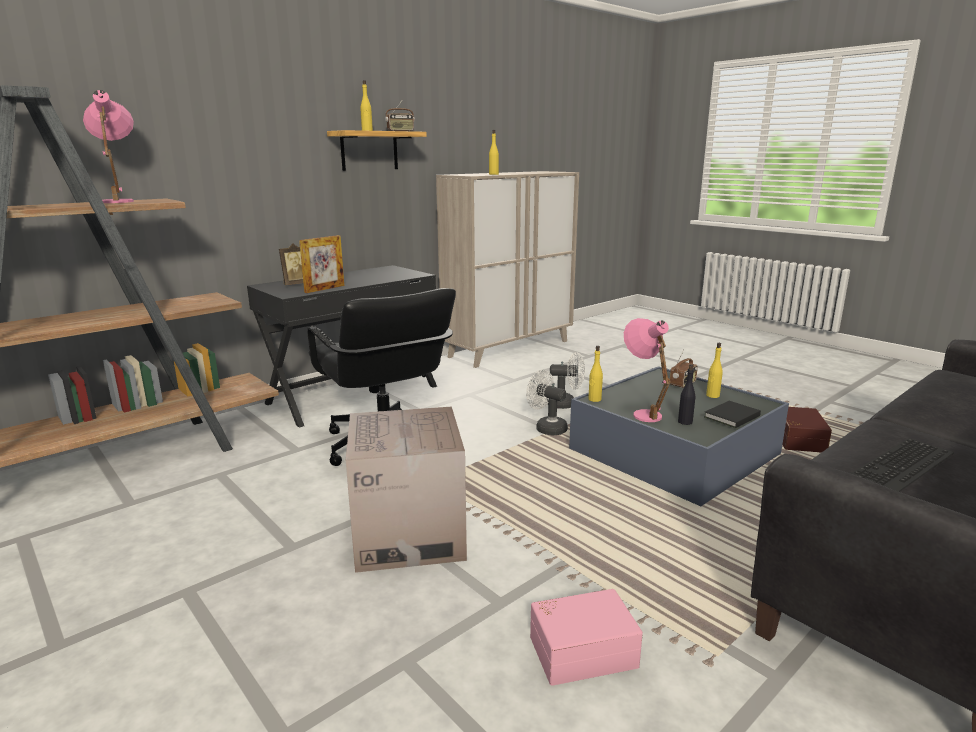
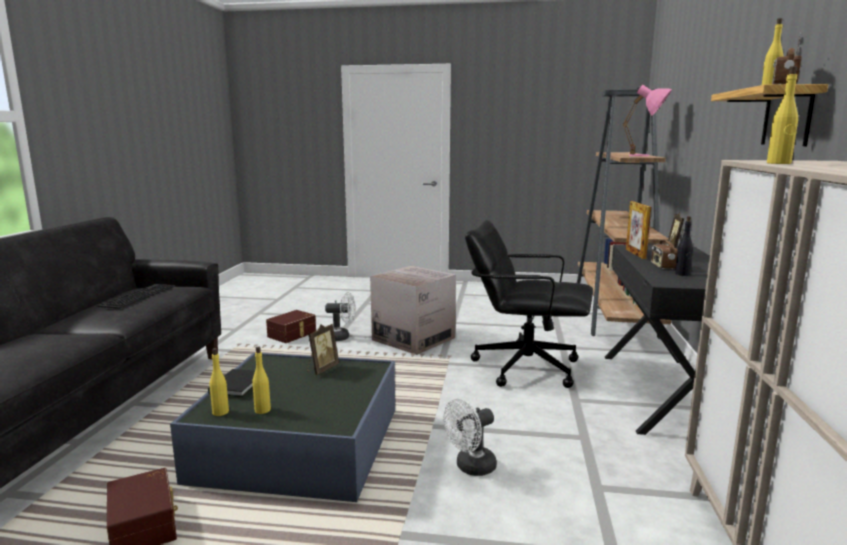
camera: 140 degrees right, 5 degrees down
(546, 428) = (442, 425): white fan -> white fan (341, 337)
(581, 649) = (292, 334): pink storage box -> brown storage box
(594, 399) = (376, 368): yellow bottle -> yellow bottle (220, 412)
(643, 412) = (322, 369): pink table lamp -> picture frame
(683, 384) = (304, 417): radio -> radio (662, 266)
(685, 422) = (280, 370): black bottle -> black bottle (682, 274)

